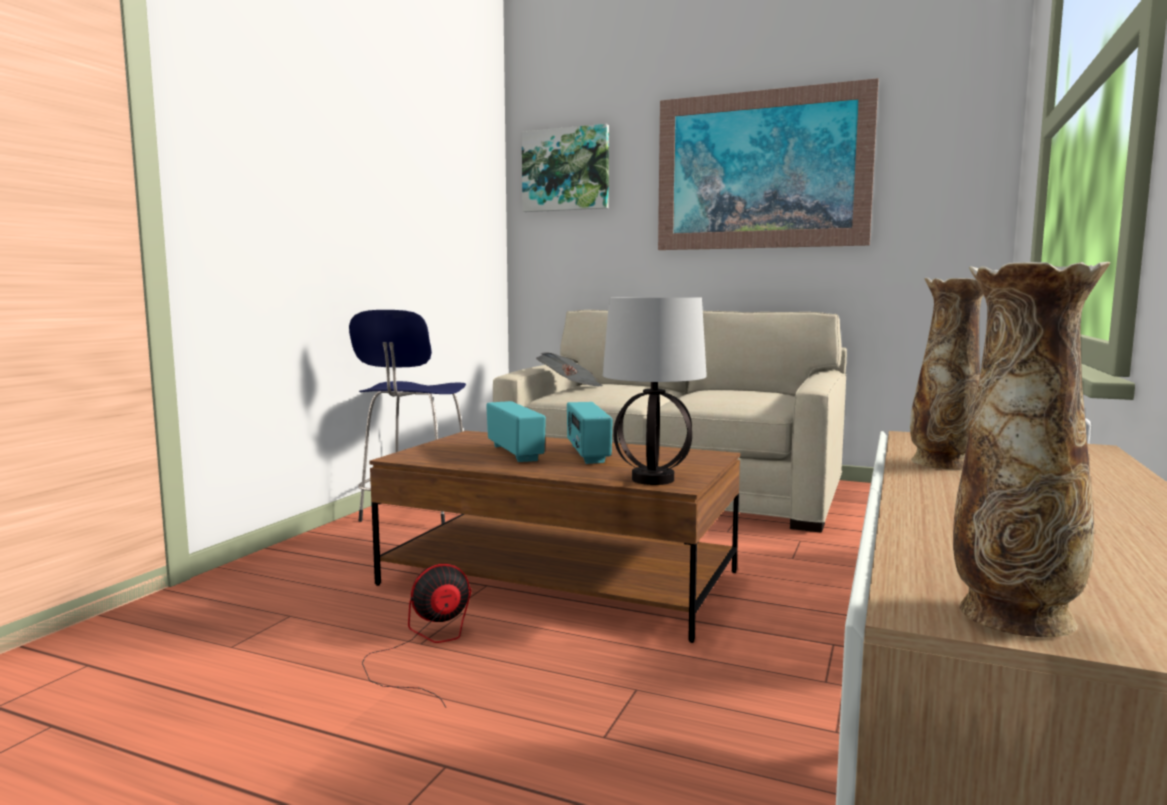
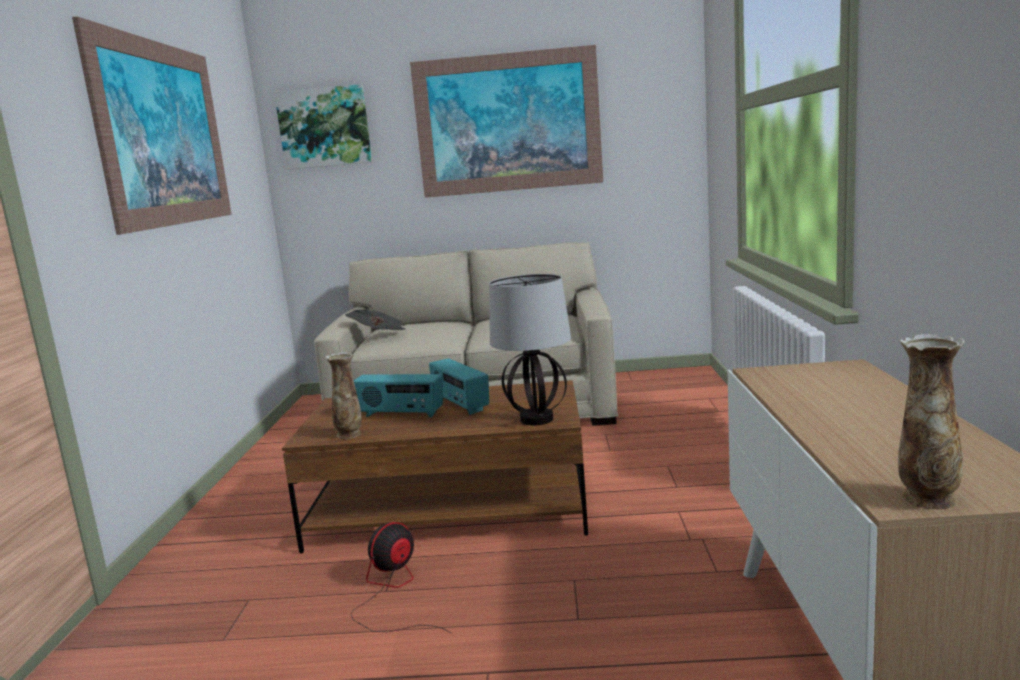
camera: 20 degrees left, 5 degrees up
(368, 143) = (164, 134): none -> picture
(416, 512) = (271, 477): blue stool -> none
(516, 453) = (401, 414): radio -> radio turned 150 degrees clockwise
(942, 463) = (795, 396): vase -> vase (349, 434)

